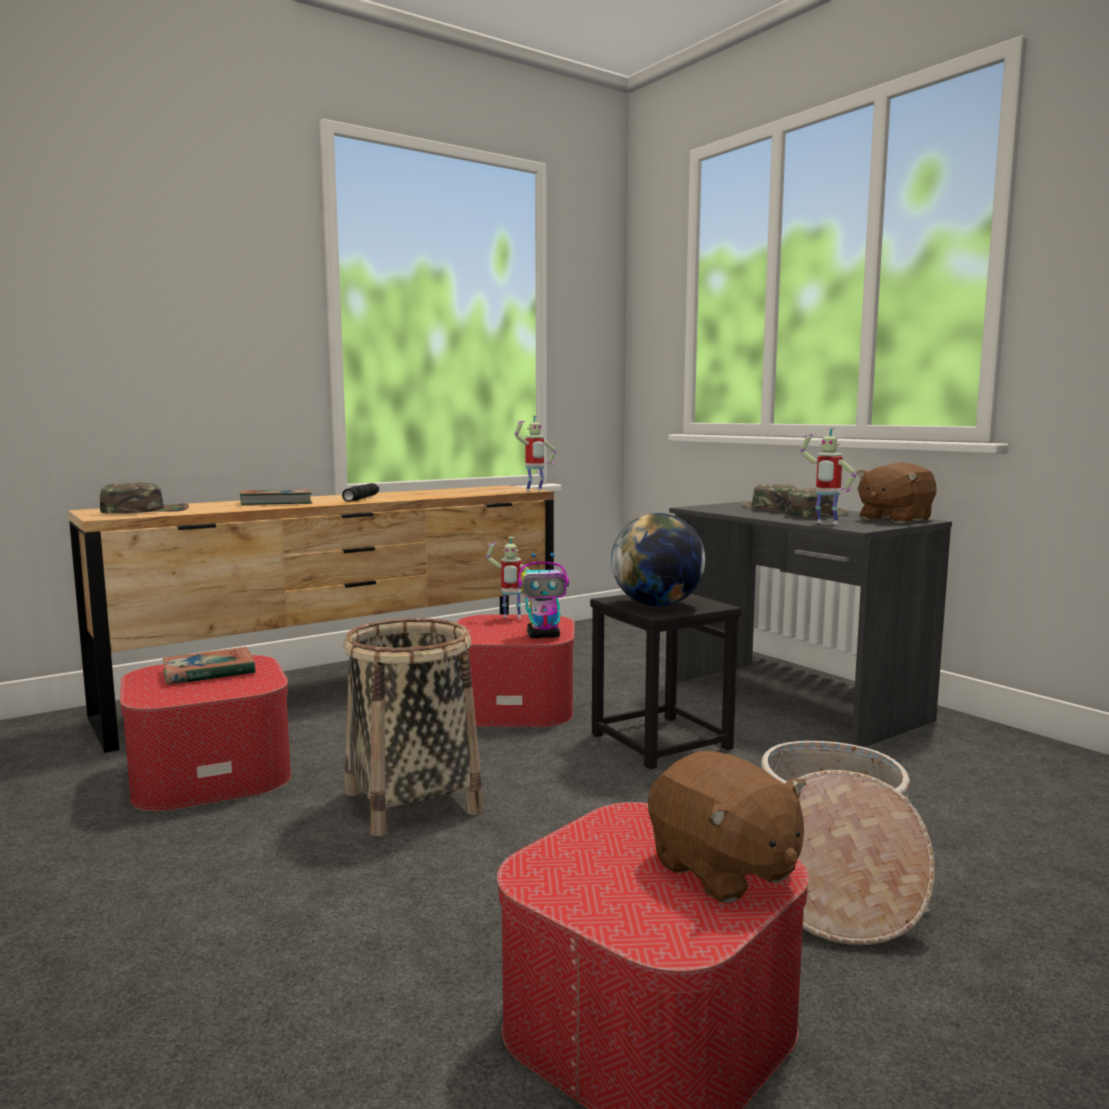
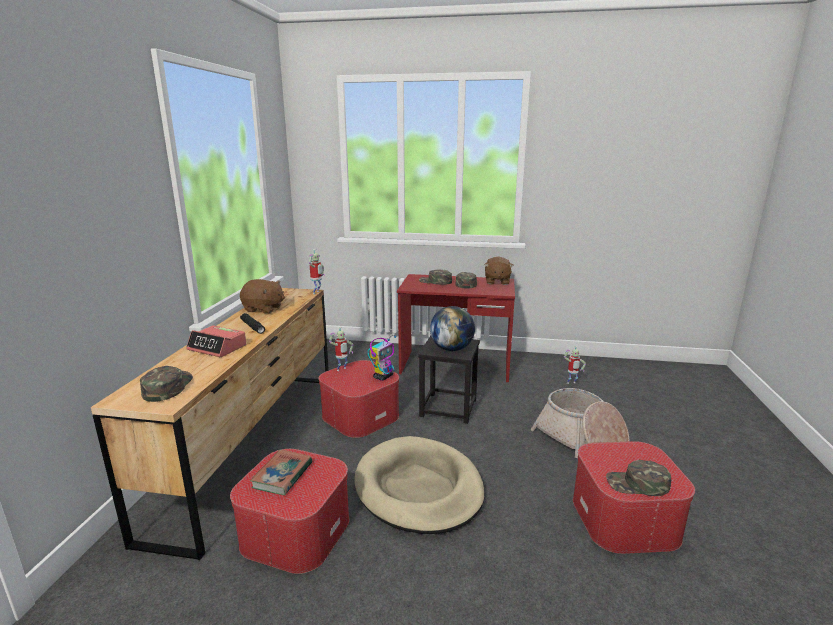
camera: 45 degrees left, 10 degrees up
(276, 502) = (217, 347): book -> alarm clock
(411, 802) = (418, 488): basket -> beige dog bed
(594, 890) = (637, 484): none -> green cap
(723, 870) = (643, 457): brown plush toy -> brown plush toy (263, 309)
(793, 701) = (455, 366): grey desk -> red desk
(825, 523) = (487, 291): toy robot -> toy robot (571, 383)

